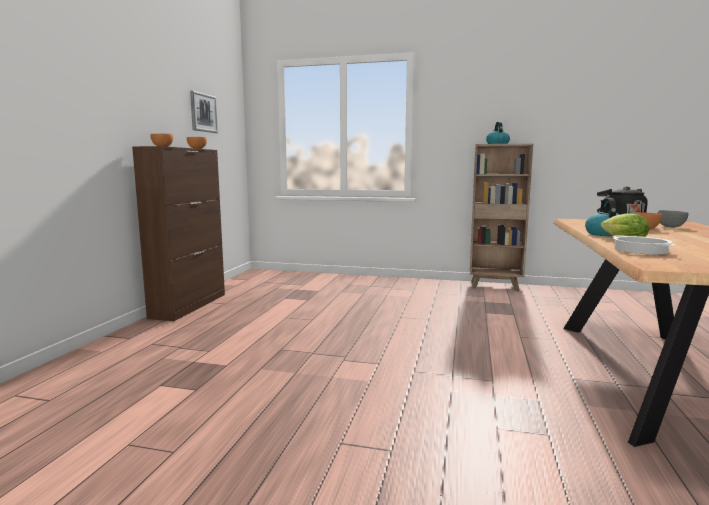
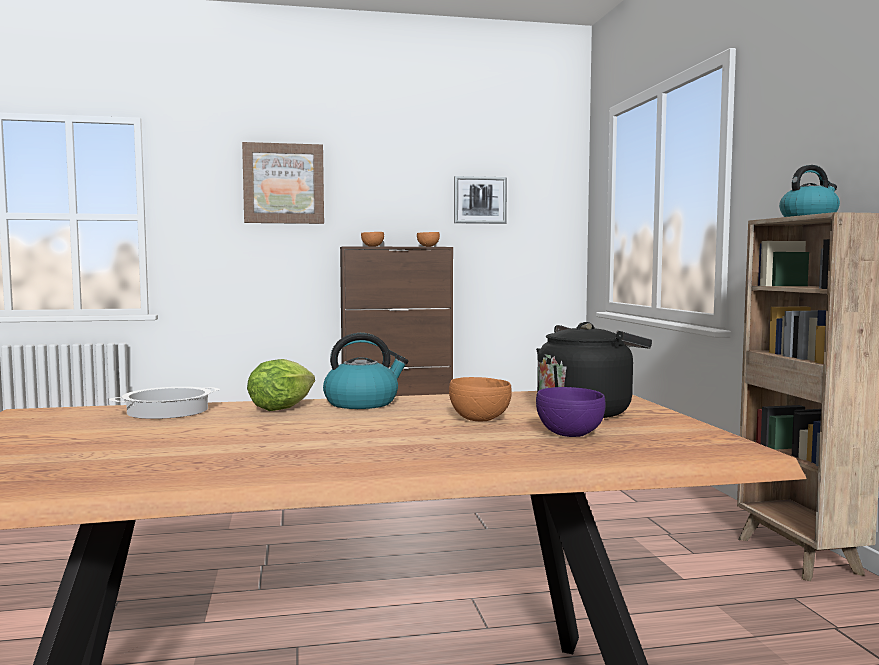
camera: 65 degrees right, 5 degrees down
(79, 73) = (283, 183): none -> picture
(670, 227) = (569, 435): grey bowl -> purple bowl

